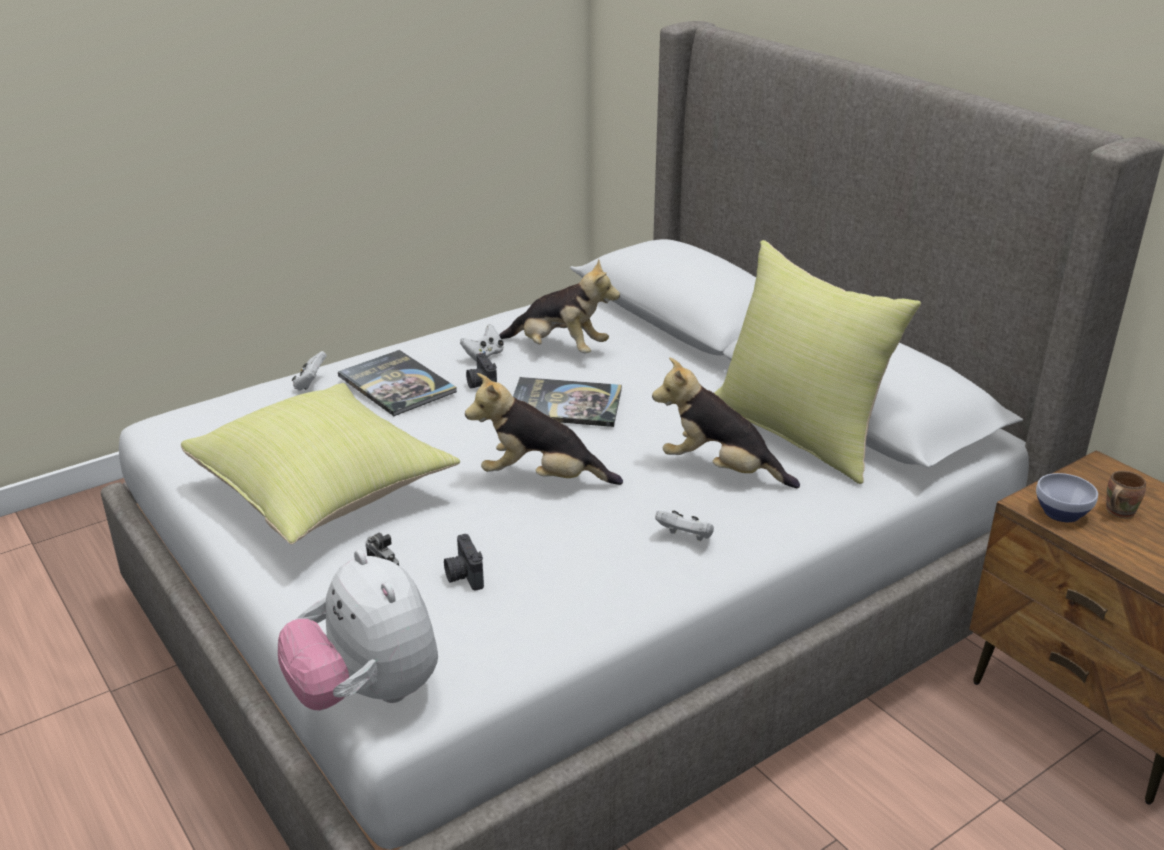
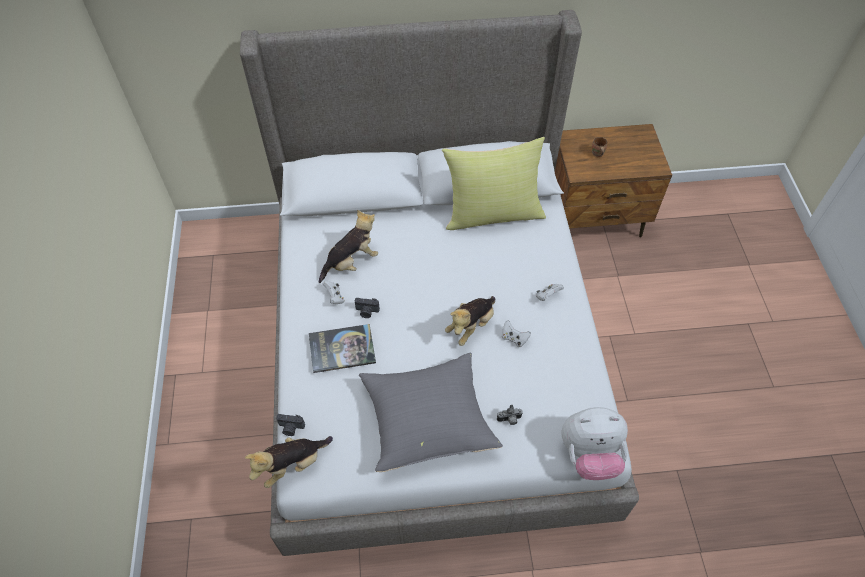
camera: 60 degrees left, 25 degrees up
(310, 384) = (307, 389): white game controller -> white game controller (514, 338)
(325, 493) = (428, 420): yellow pillow -> grey pillow
(463, 576) = (529, 388): camera -> camera (291, 428)
(565, 404) = (411, 286): book -> none
(720, 470) = (505, 257): plush toy -> plush toy (292, 465)
(1063, 514) = (589, 170): bowl -> none

